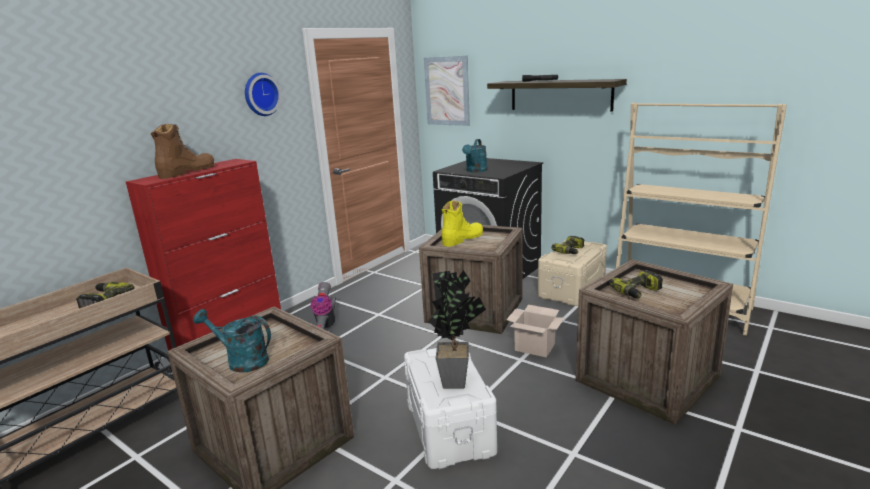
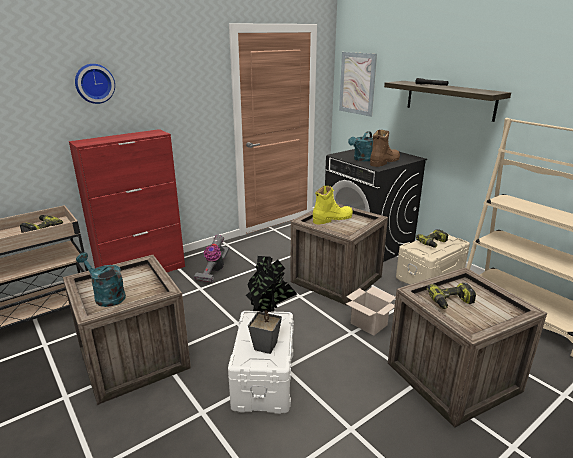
camera: 15 degrees right, 5 degrees up
(187, 172) = (114, 138): brown boot -> brown boot (384, 162)
(260, 94) = (186, 78): wall clock -> wall clock (94, 83)

